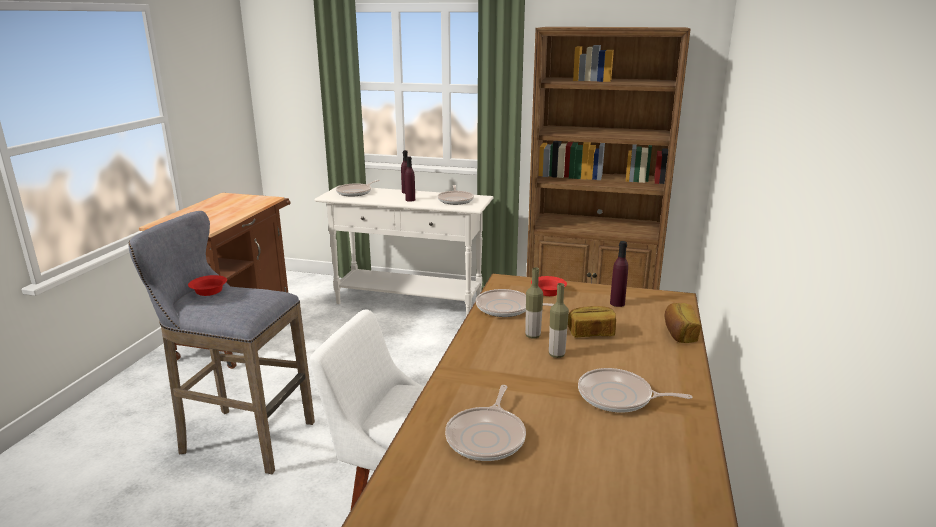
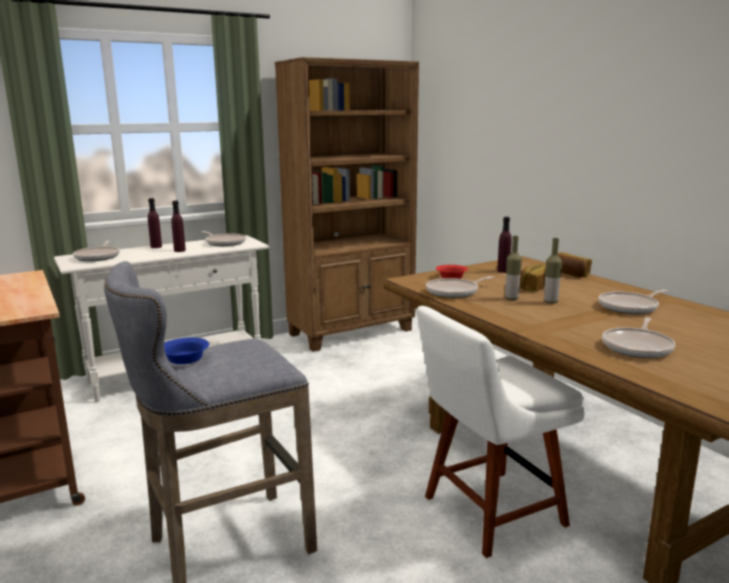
camera: 45 degrees left, 5 degrees down
(209, 291) = (184, 359): red bowl -> blue bowl
(487, 437) = (638, 347): frying pan -> frying pan turned 60 degrees clockwise

